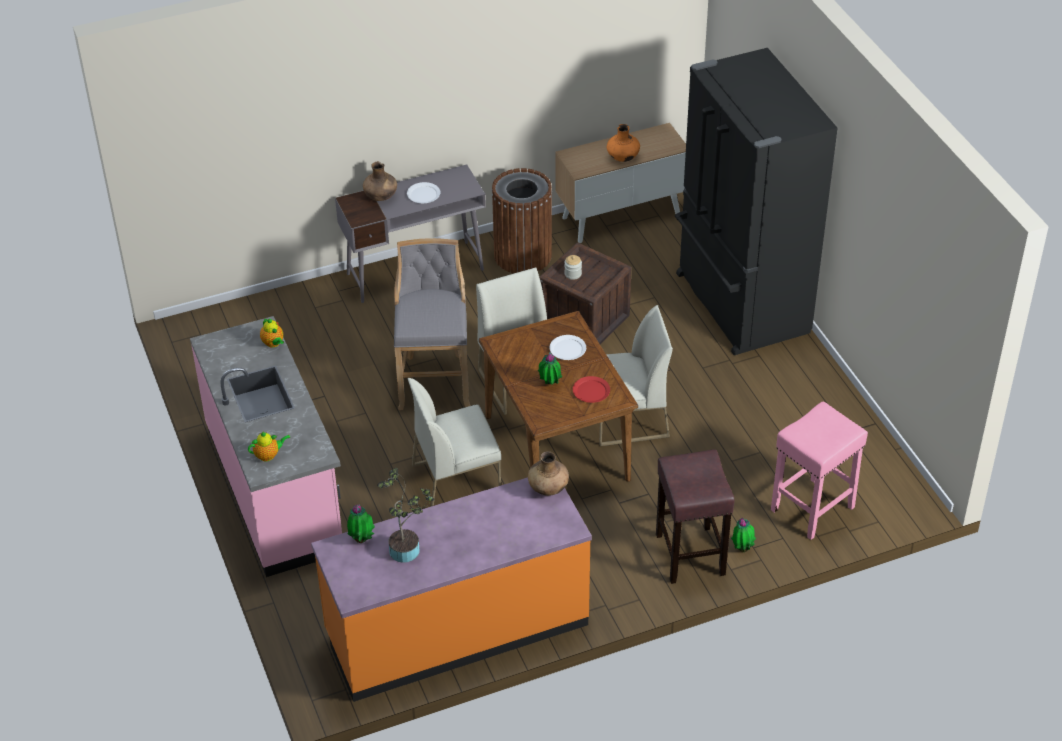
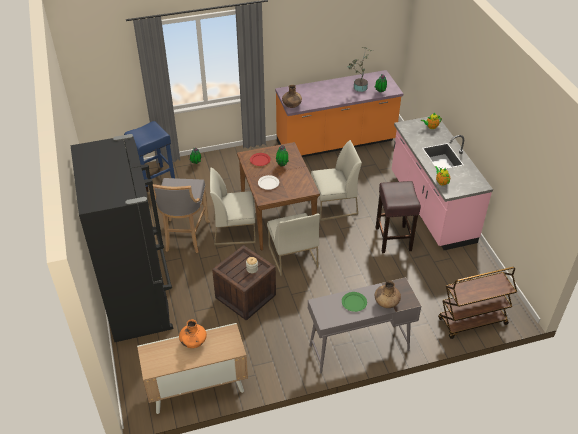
camera: 175 degrees left, 0 degrees up
(251, 312) = (472, 322): none -> brown cart
(423, 194) = (354, 302): white plate -> green plate
(434, 380) = (345, 263): grey stool -> grey stool (185, 237)
(523, 255) = (279, 355): brown trash can -> none
(689, 553) = (222, 164): brown stool -> brown stool (393, 239)
(811, 509) = (154, 178): pink stool -> blue stool

